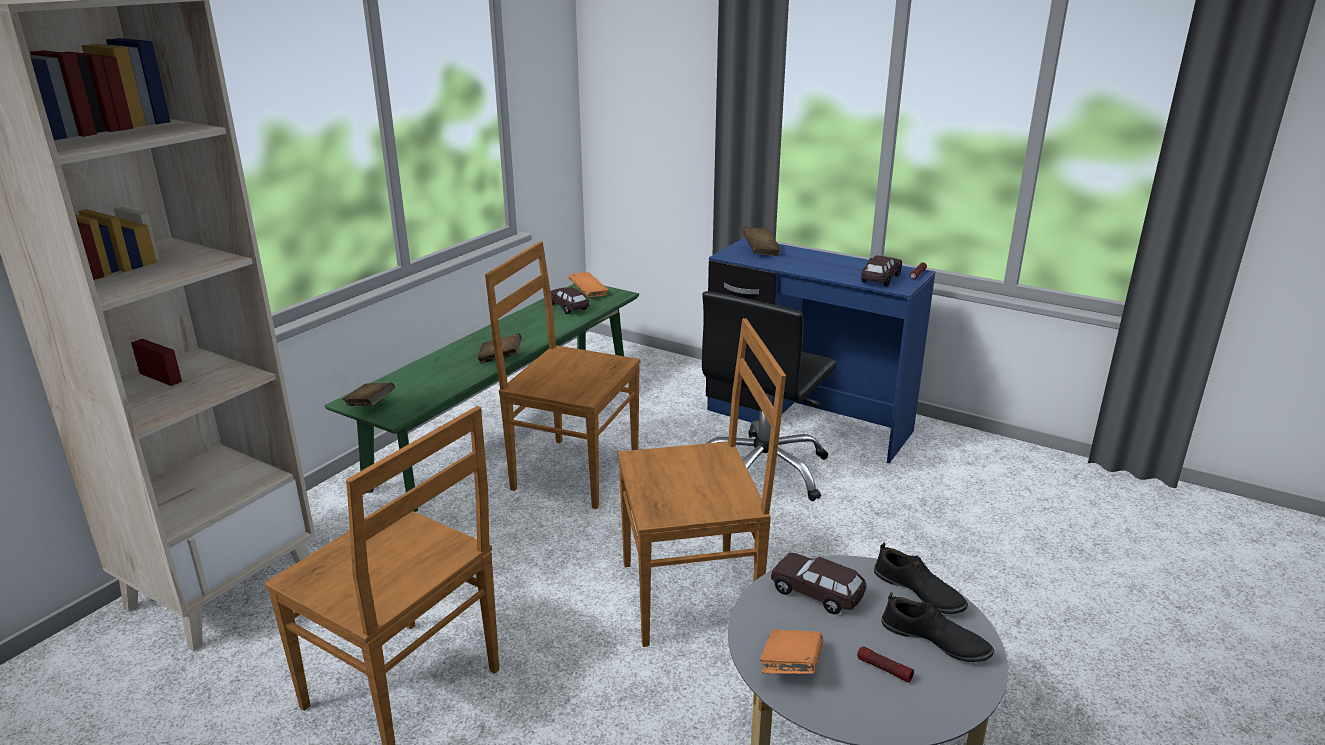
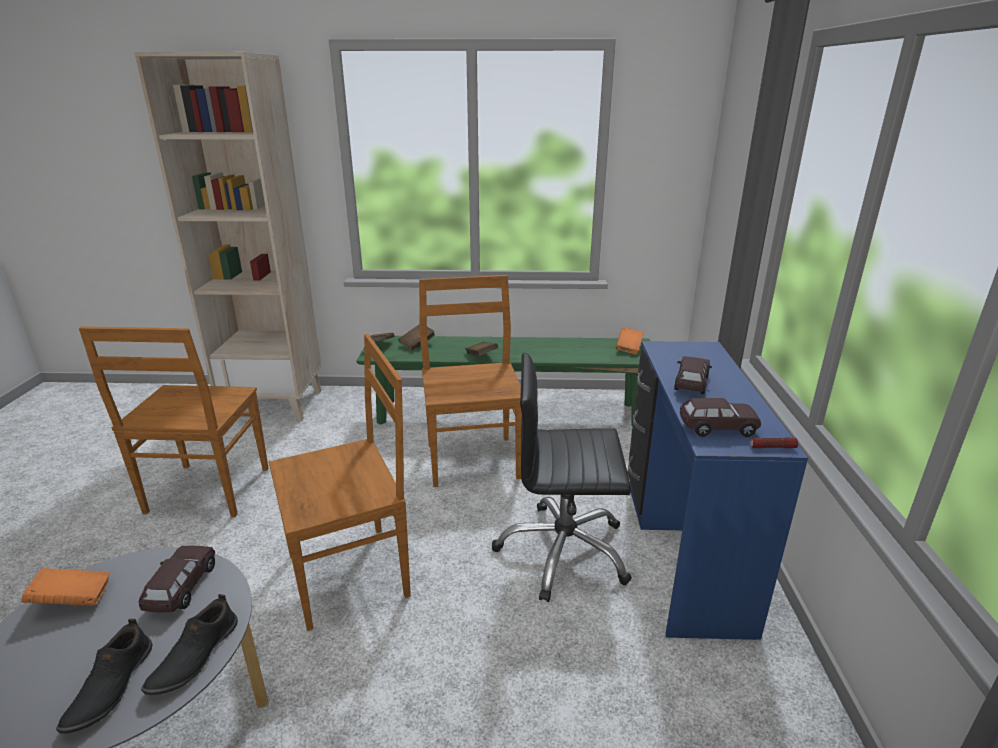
camera: 60 degrees right, 0 degrees up
(568, 307) = (593, 349): brown toy car -> brown toy car (691, 384)
(693, 596) = (352, 573): brown chair -> brown chair turned 75 degrees counterclockwise
(760, 251) = (693, 356): brown book -> brown book (417, 344)
(884, 669) = (66, 659): flashlight -> none

